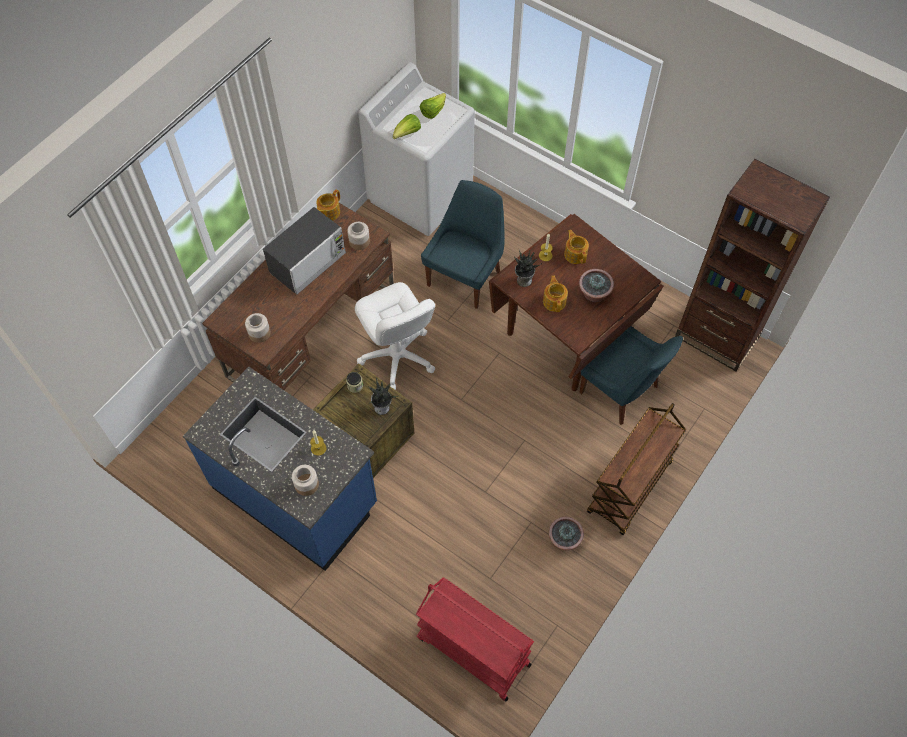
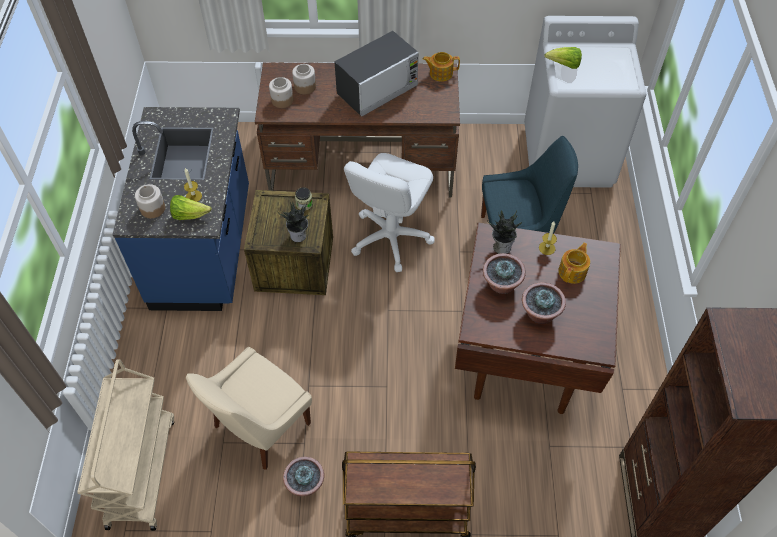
camera: 55 degrees right, 5 degrees down
(308, 263) = (377, 90): microwave -> microwave turned 45 degrees counterclockwise
(359, 242) = (430, 109): jar -> jar (304, 86)
(433, 111) = (608, 68): lettuce -> lettuce (189, 215)
(472, 651) = (141, 470): red cart -> beige cart
(496, 546) = (259, 427): none -> beige chair
(554, 301) = (501, 285): teapot -> potted plant
(621, 391) = (509, 441): blue chair -> none

